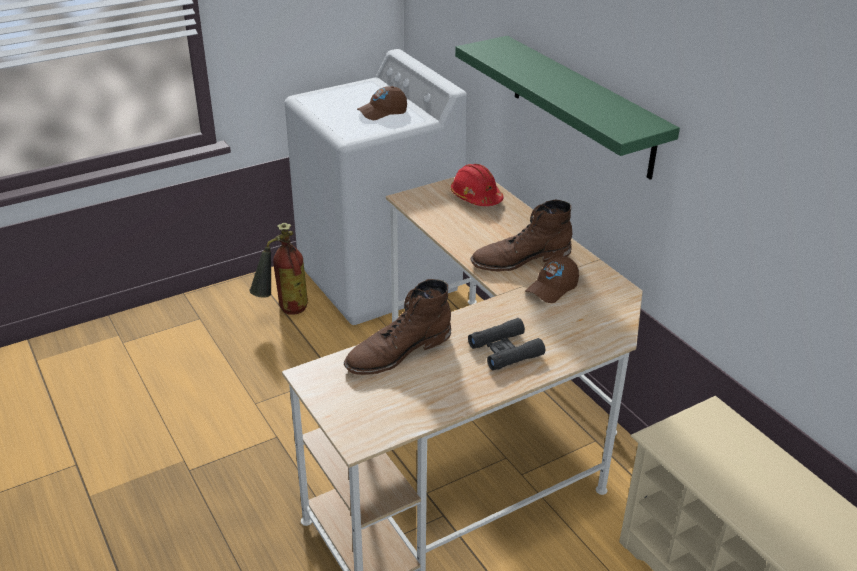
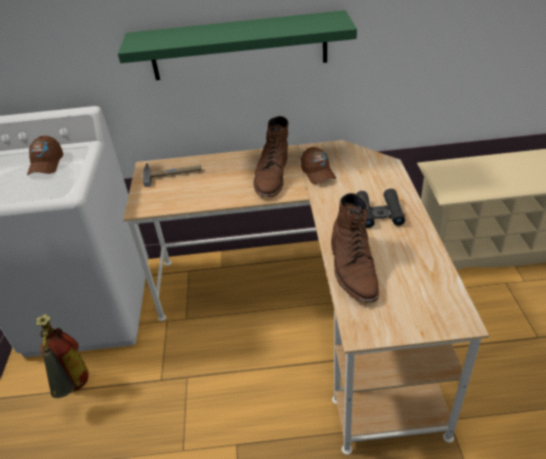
camera: 60 degrees left, 5 degrees up
(476, 197) = (172, 173): red hard hat -> hammer

